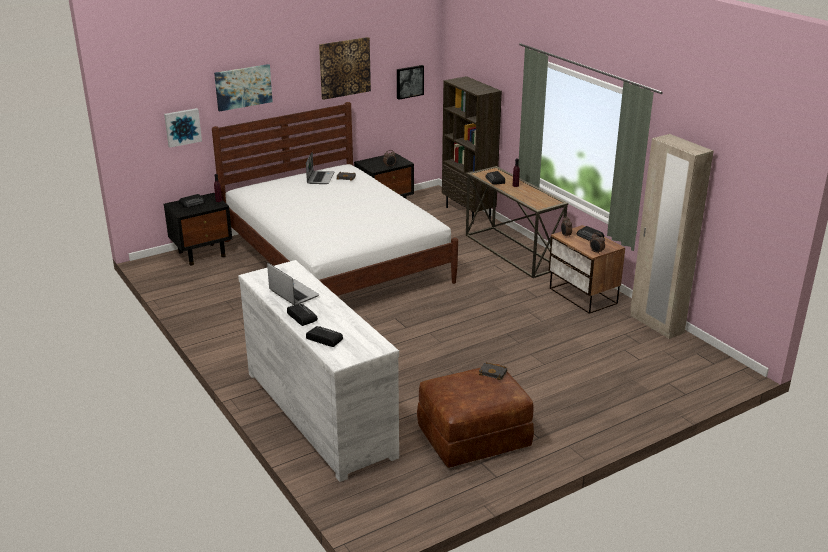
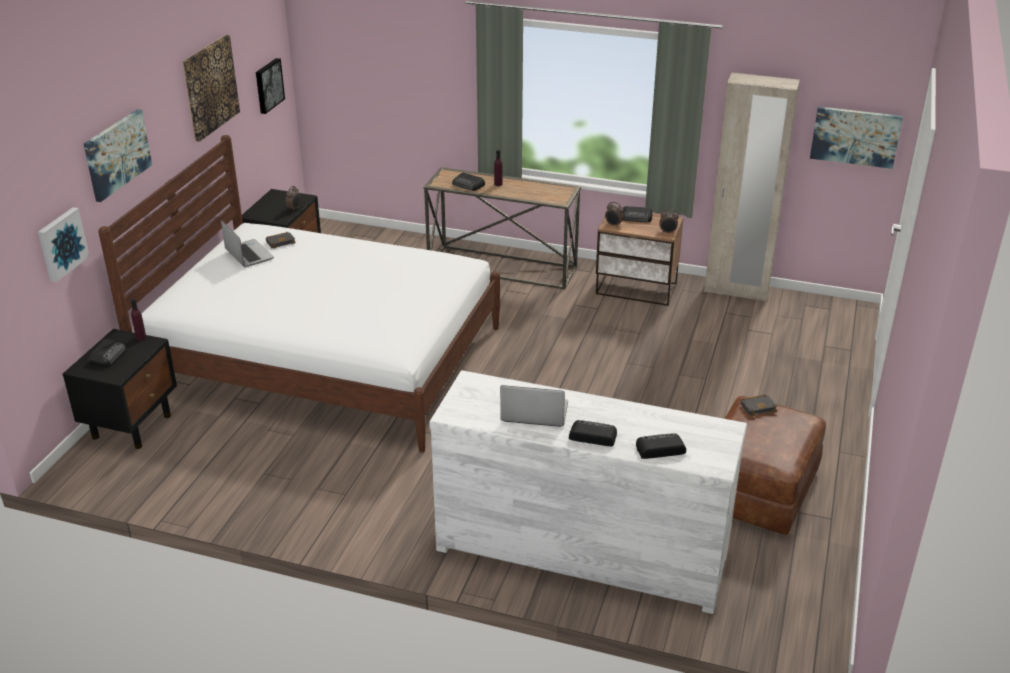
camera: 40 degrees left, 5 degrees up
(469, 213) = (392, 238): brown bookcase -> none
(753, 213) = (855, 136): none -> picture

